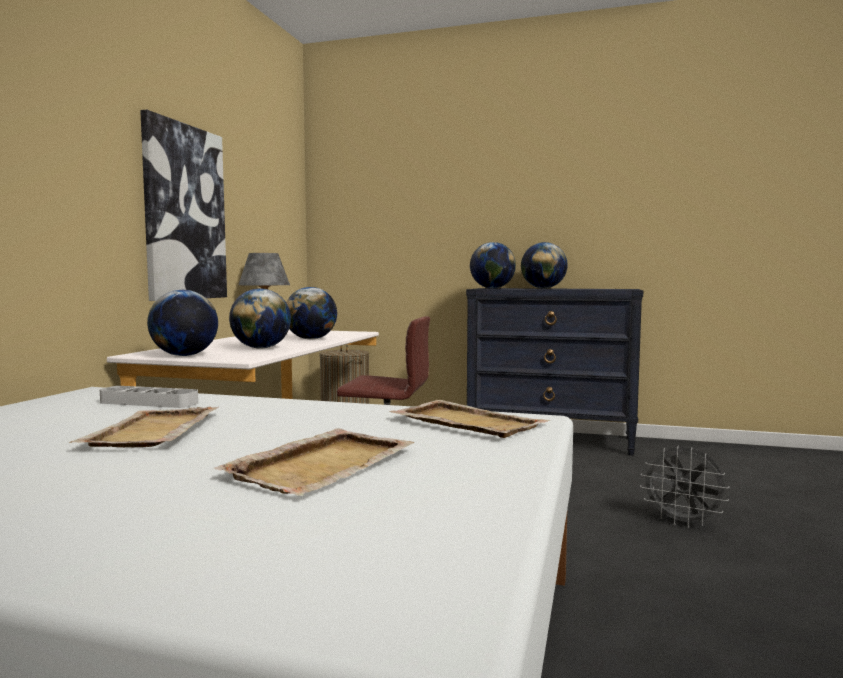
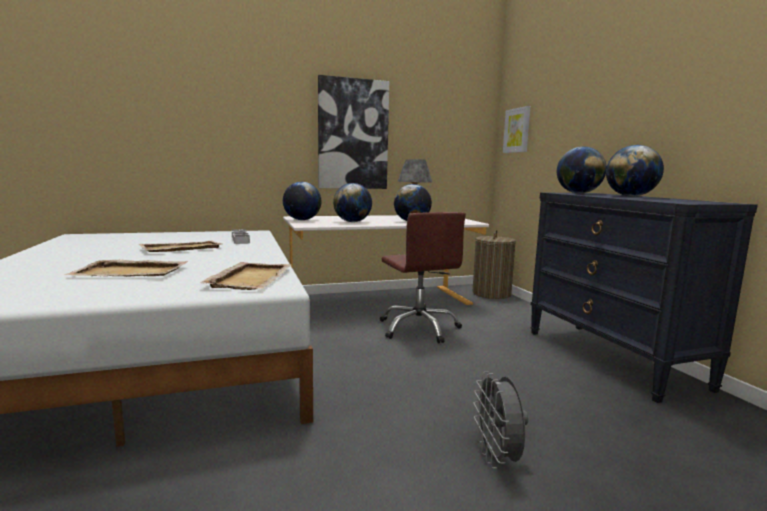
camera: 55 degrees right, 5 degrees up
(346, 219) = (517, 130): none -> picture

